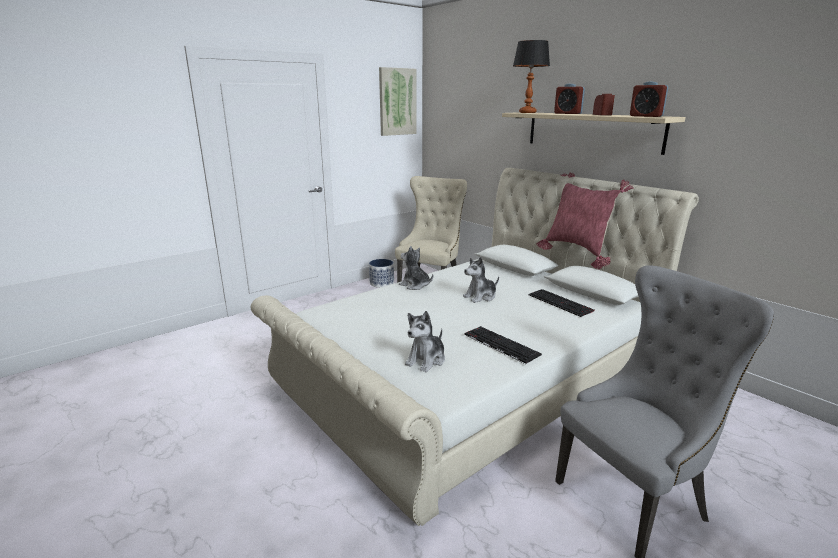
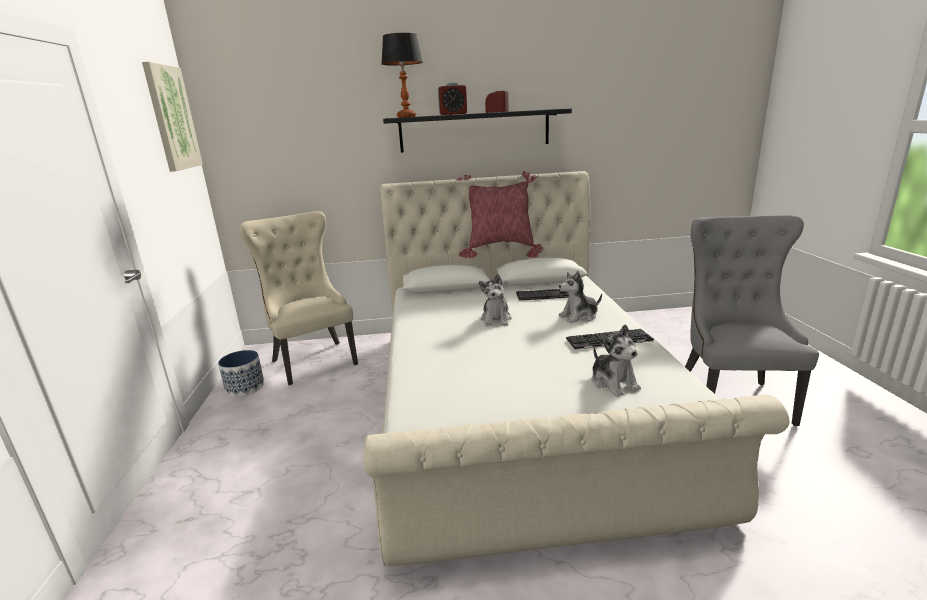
camera: 55 degrees left, 0 degrees up
(415, 285) = (422, 341): plush toy -> plush toy (579, 316)
(592, 131) = (474, 131): beige shelf -> black shelf
(646, 116) = (542, 109): alarm clock -> none

